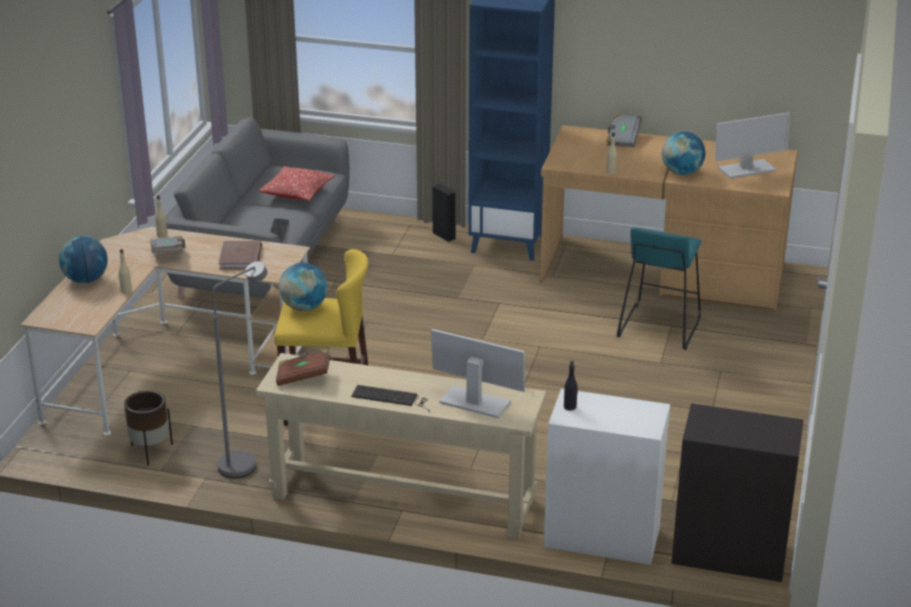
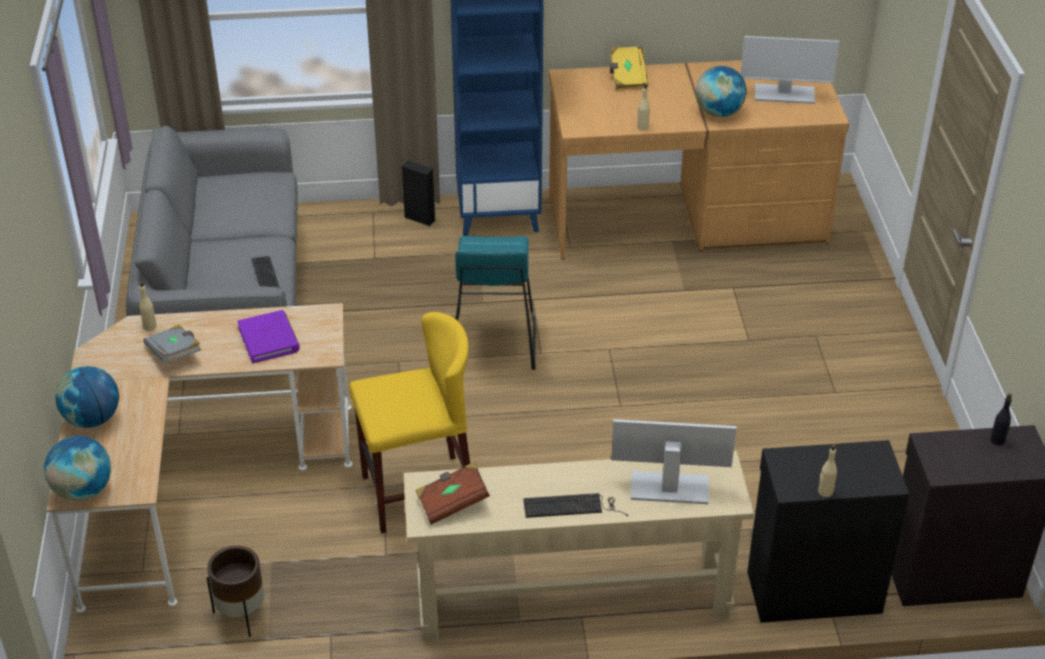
camera: 20 degrees left, 10 degrees up
(126, 291) = (154, 424): beige bottle -> beige bottle (825, 491)
(241, 258) = (269, 339): brown book -> purple book
(245, 462) = (364, 598): grey floor lamp -> none
(297, 192) = (255, 212): pillow -> none
(304, 307) = (386, 394): globe -> globe (83, 490)
(570, 407) = (788, 473): black bottle -> black bottle (997, 440)
(601, 536) = (812, 590): white cabinet -> black cabinet
(622, 139) = (627, 77): grey book -> yellow book
(658, 326) = (720, 291): turquoise stool -> turquoise stool (493, 343)
(746, 169) = (783, 94): monitor -> monitor turned 45 degrees clockwise

